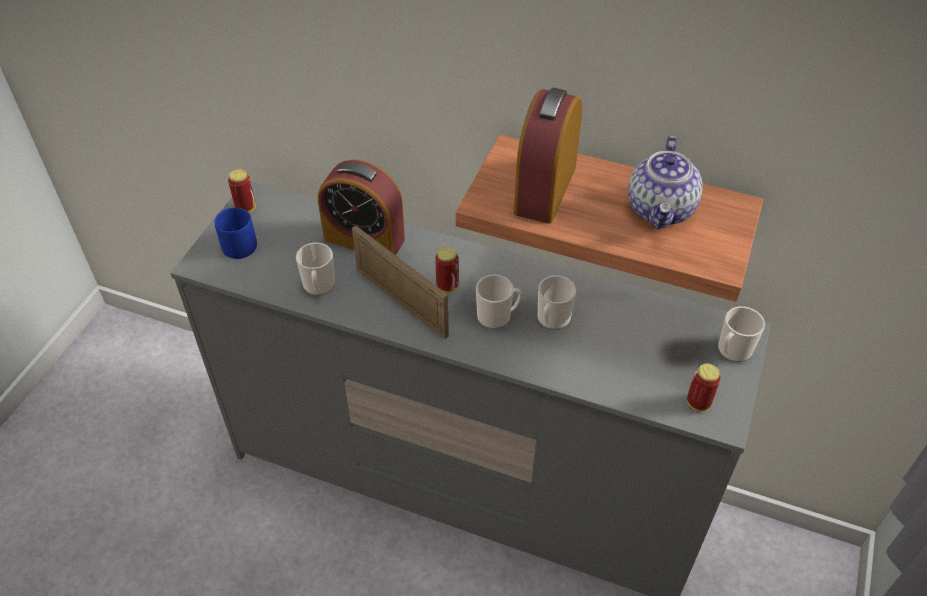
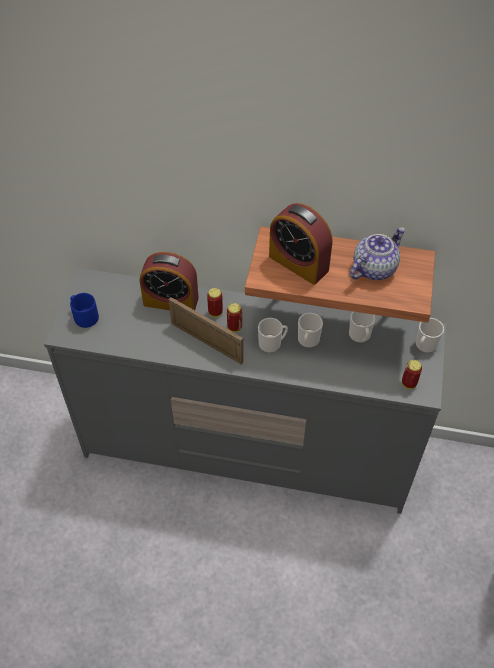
camera: 10 degrees left, 5 degrees up
(246, 208) = (82, 289): can -> can (215, 312)
(319, 287) = (149, 339): mug -> mug (360, 336)
(545, 189) = (298, 263): alarm clock -> alarm clock turned 60 degrees counterclockwise
(661, 210) = (374, 268): teapot -> teapot turned 135 degrees counterclockwise

